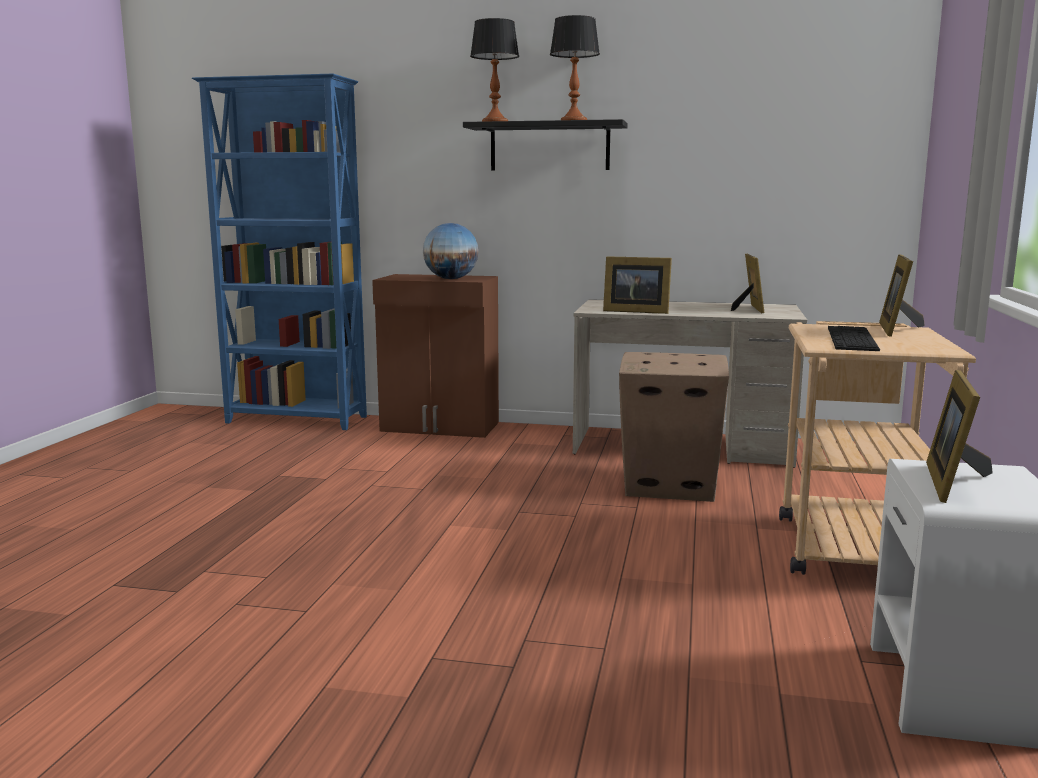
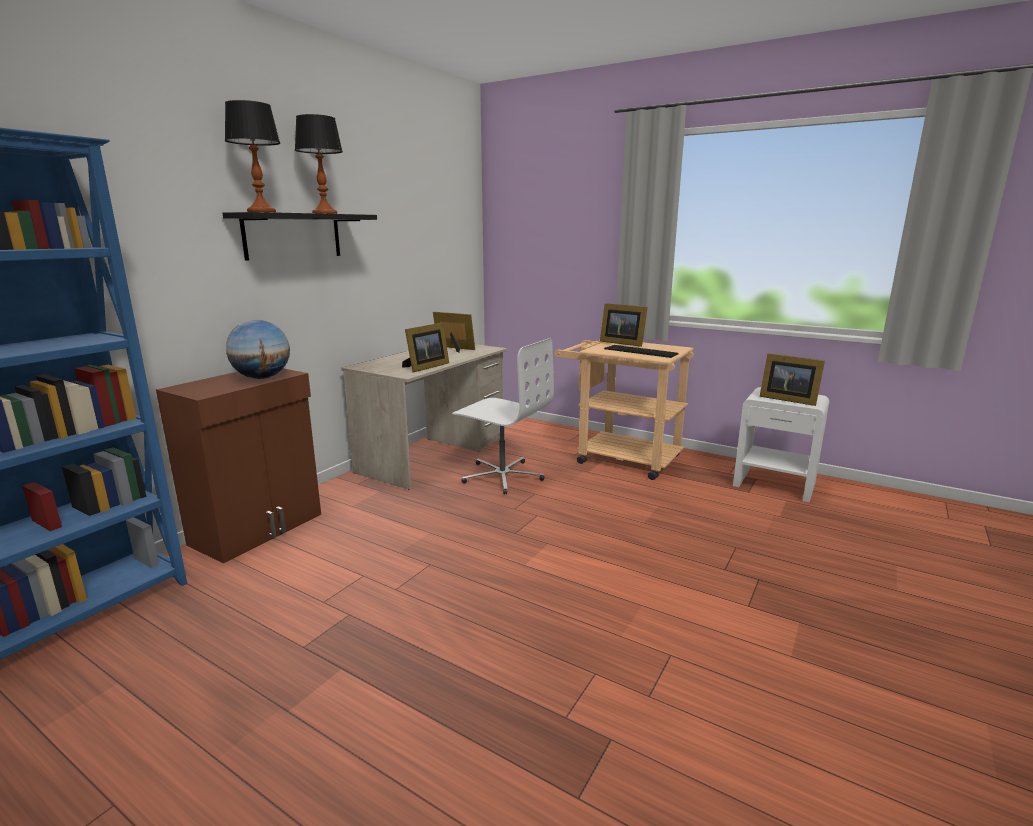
camera: 70 degrees left, 5 degrees up
(667, 485) = (502, 476): cardboard box -> white office chair

